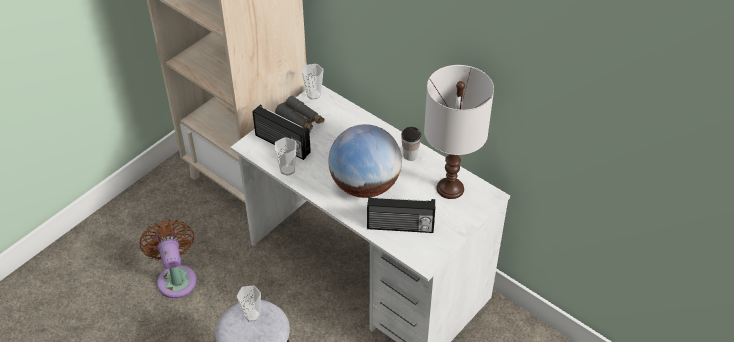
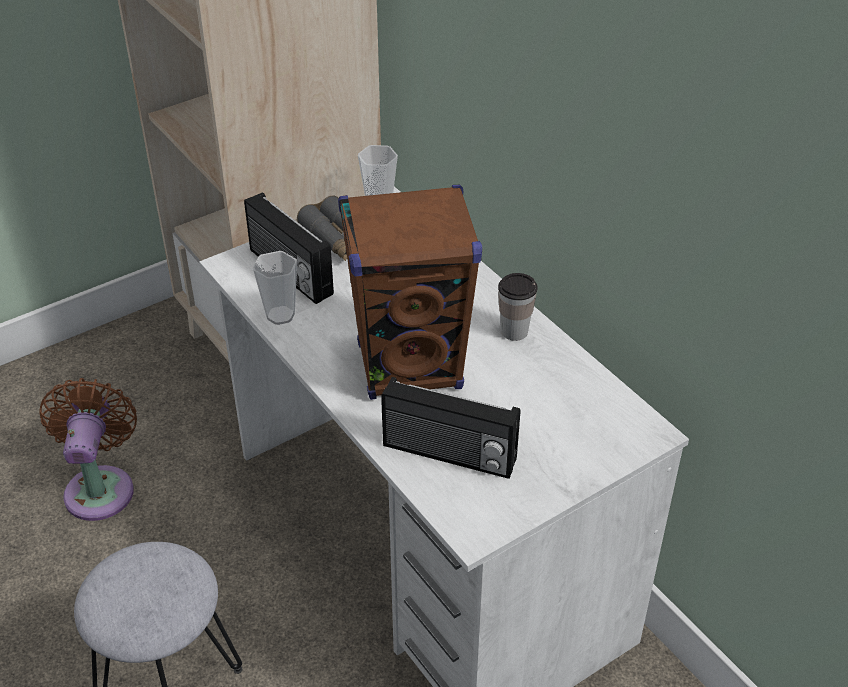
camera: 15 degrees right, 5 degrees down
(252, 315) = (152, 570): cup -> none
(365, 185) = (410, 367): globe -> brown speaker
(450, 188) = (572, 403): white table lamp -> none

